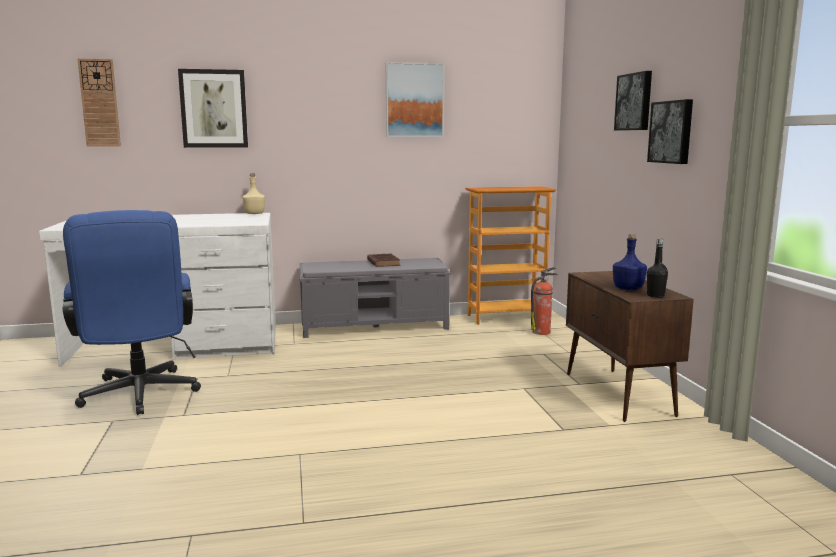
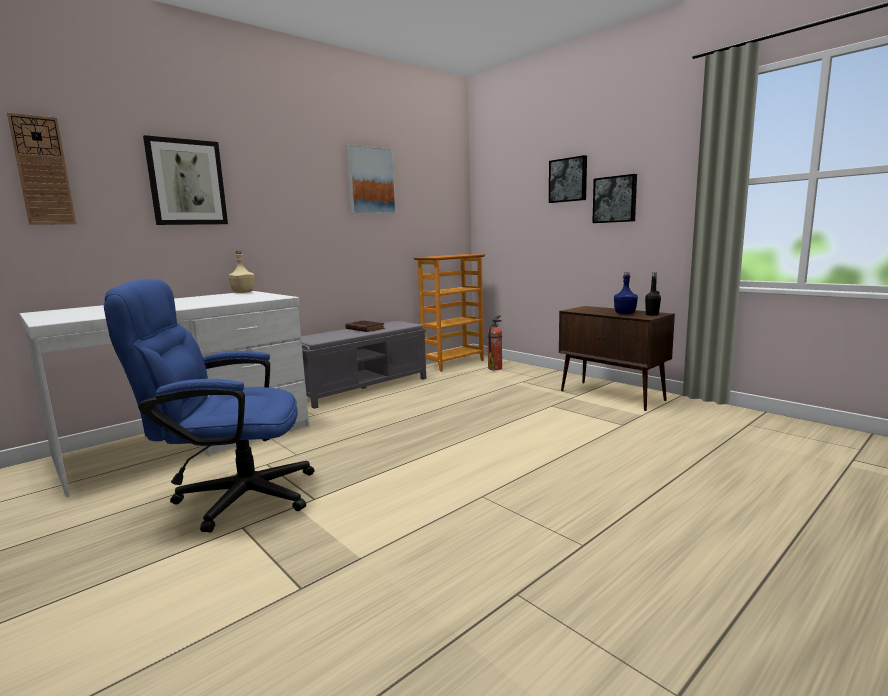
camera: 30 degrees left, 0 degrees up
(139, 396) = (232, 497): blue office chair -> blue office chair turned 135 degrees clockwise

